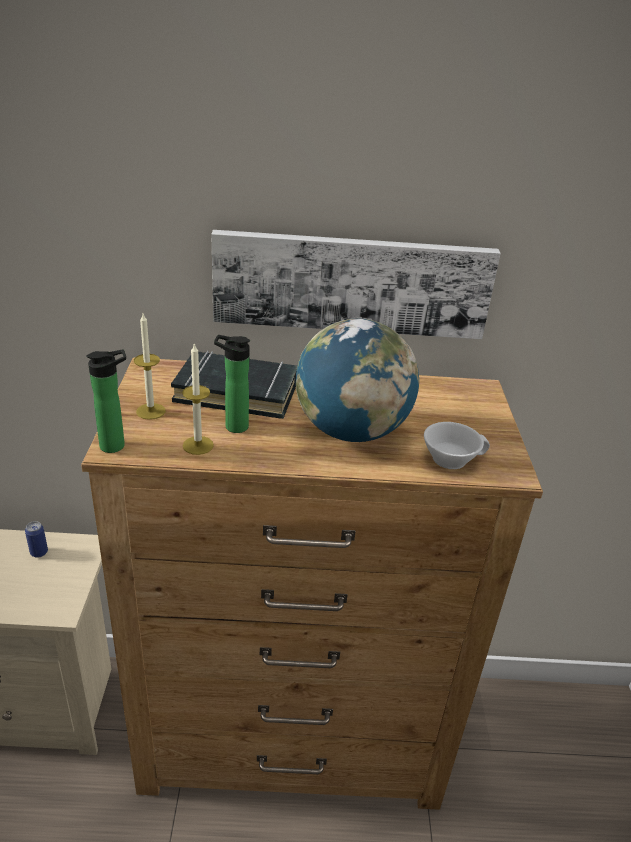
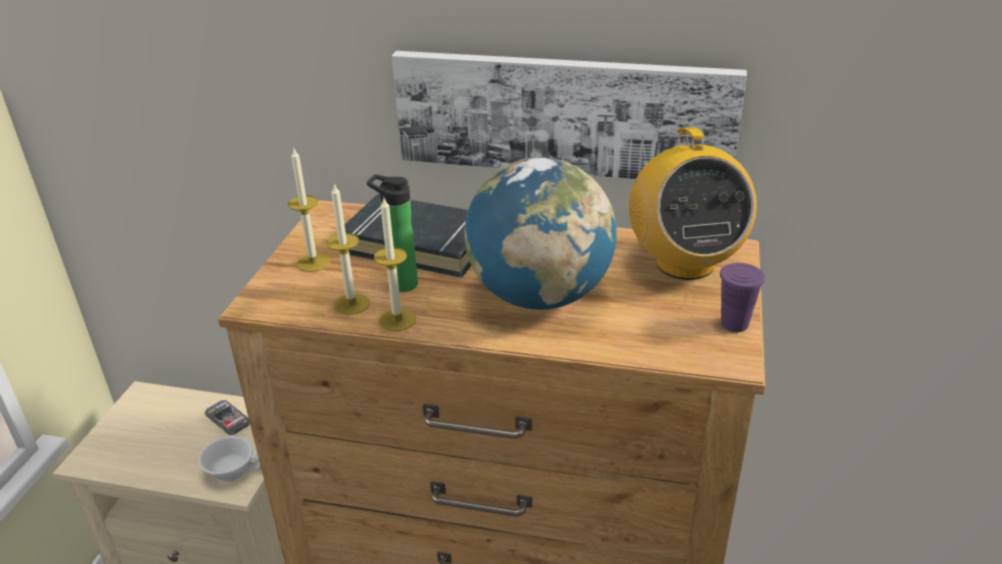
camera: 15 degrees right, 0 degrees up
(39, 552) = (228, 419): can -> phone
(116, 445) = (261, 299): bottle -> none
(242, 456) = (397, 320): none -> candle
(450, 457) = (654, 335): white cup -> white cup (232, 469)
(452, 400) = (684, 263): none -> radio
(505, 445) = (734, 324): none -> purple cup

